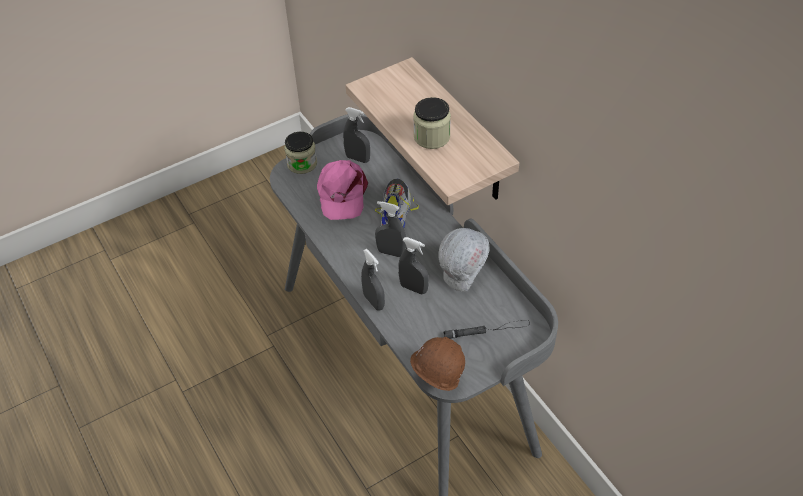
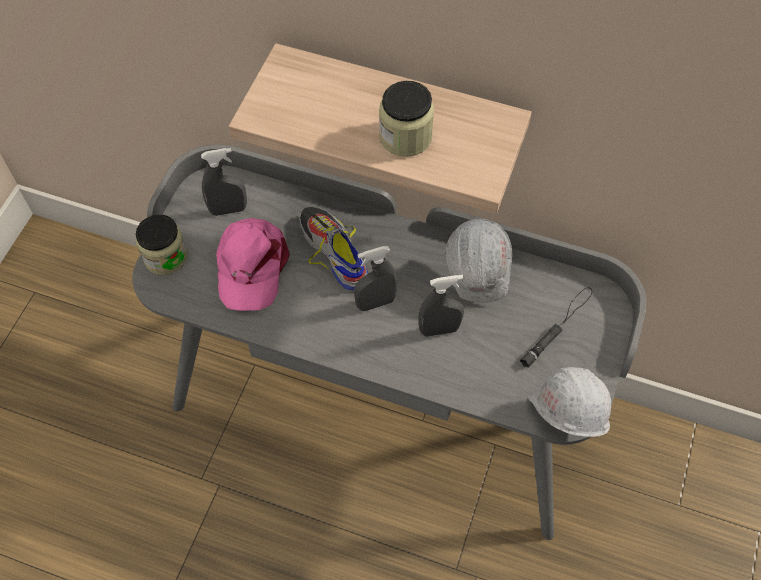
camera: 40 degrees left, 10 degrees up
(342, 194) = (251, 266): pink cap -> pink cap turned 45 degrees clockwise
(374, 301) = (411, 375): grey spray bottle -> none
(436, 381) = (561, 422): brown hard hat -> white hard hat

